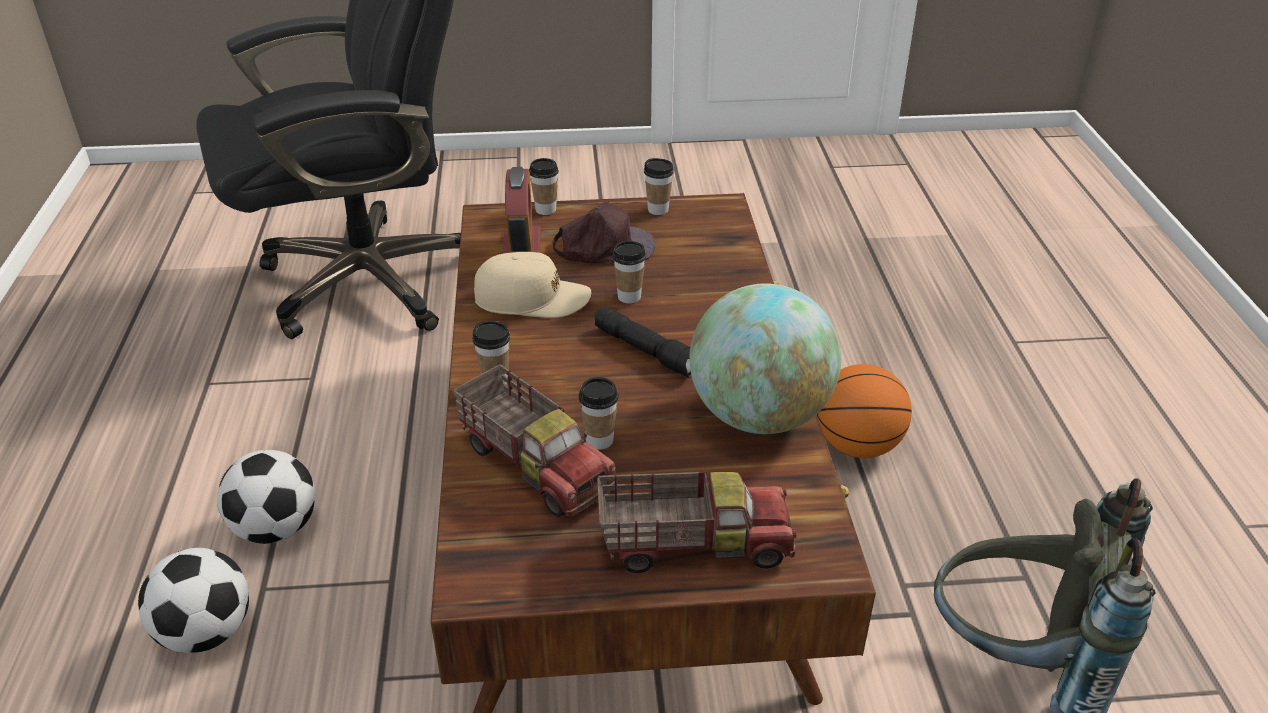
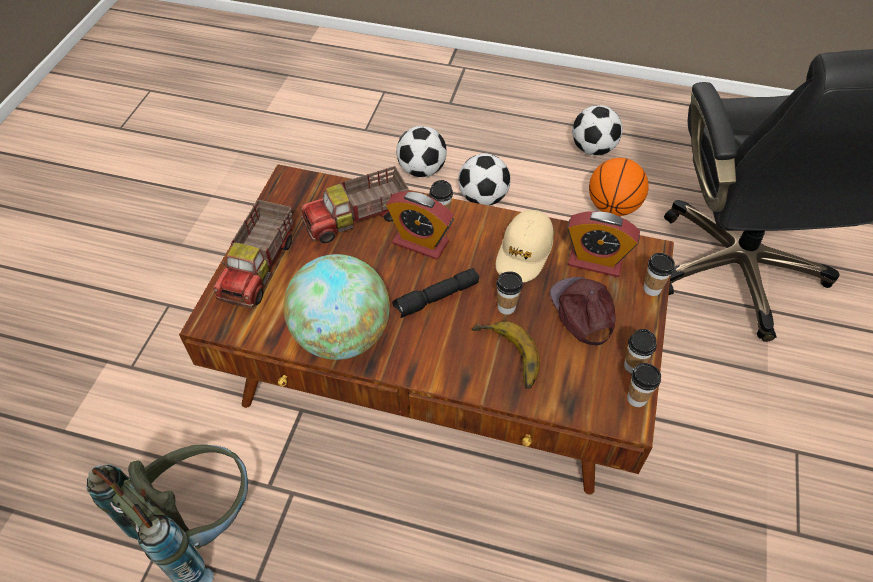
camera: 110 degrees right, 15 degrees up
(137, 425) = (593, 149): none -> football
(555, 388) = (420, 242): none -> alarm clock
(599, 440) = (362, 250): cup -> cup (636, 398)
(604, 247) = (582, 311): brown cap -> brown cap turned 150 degrees clockwise
(703, 285) = (505, 358): none -> banana
(857, 445) = (431, 534): basketball -> basketball (613, 207)

